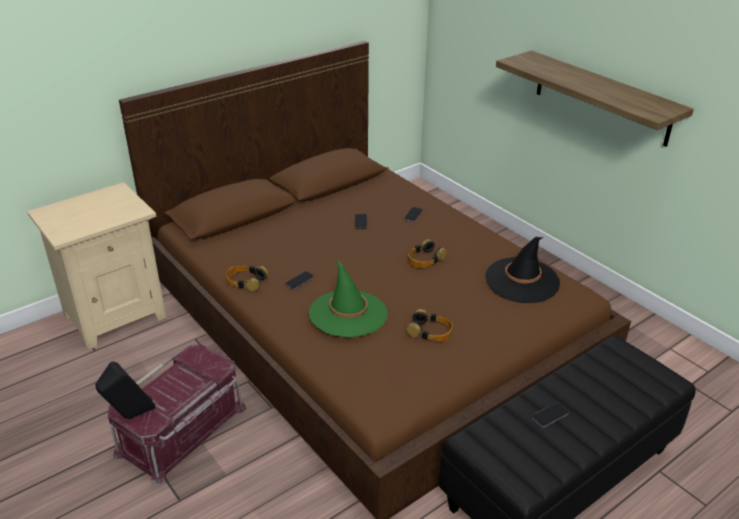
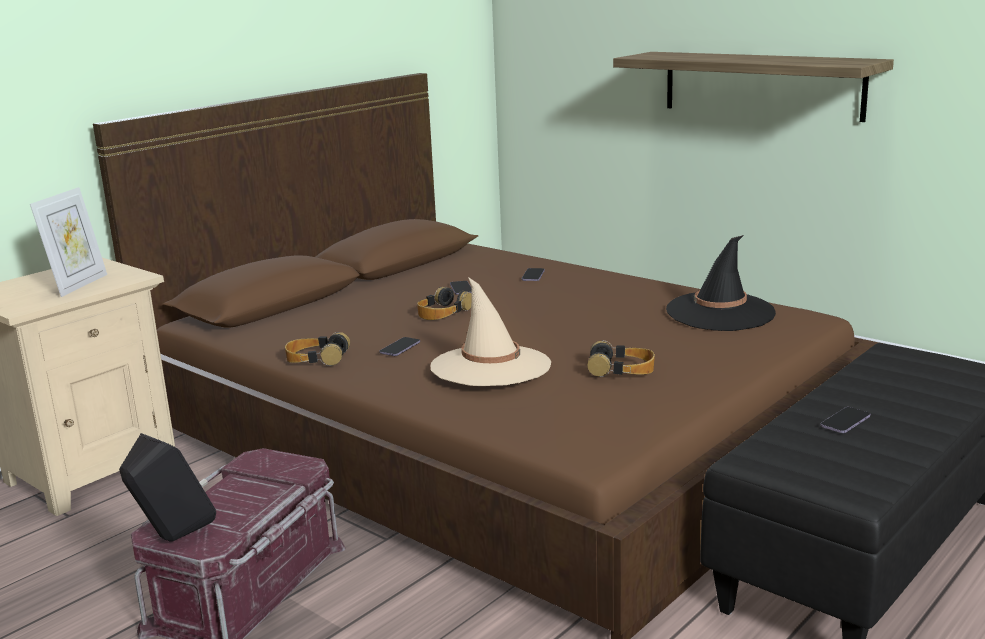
camera: 10 degrees left, 15 degrees down
(102, 215) = (78, 285): none -> picture frame
(348, 313) = (490, 366): green hat -> beige hat
(425, 259) = (573, 310): headphones -> headphones (443, 312)

